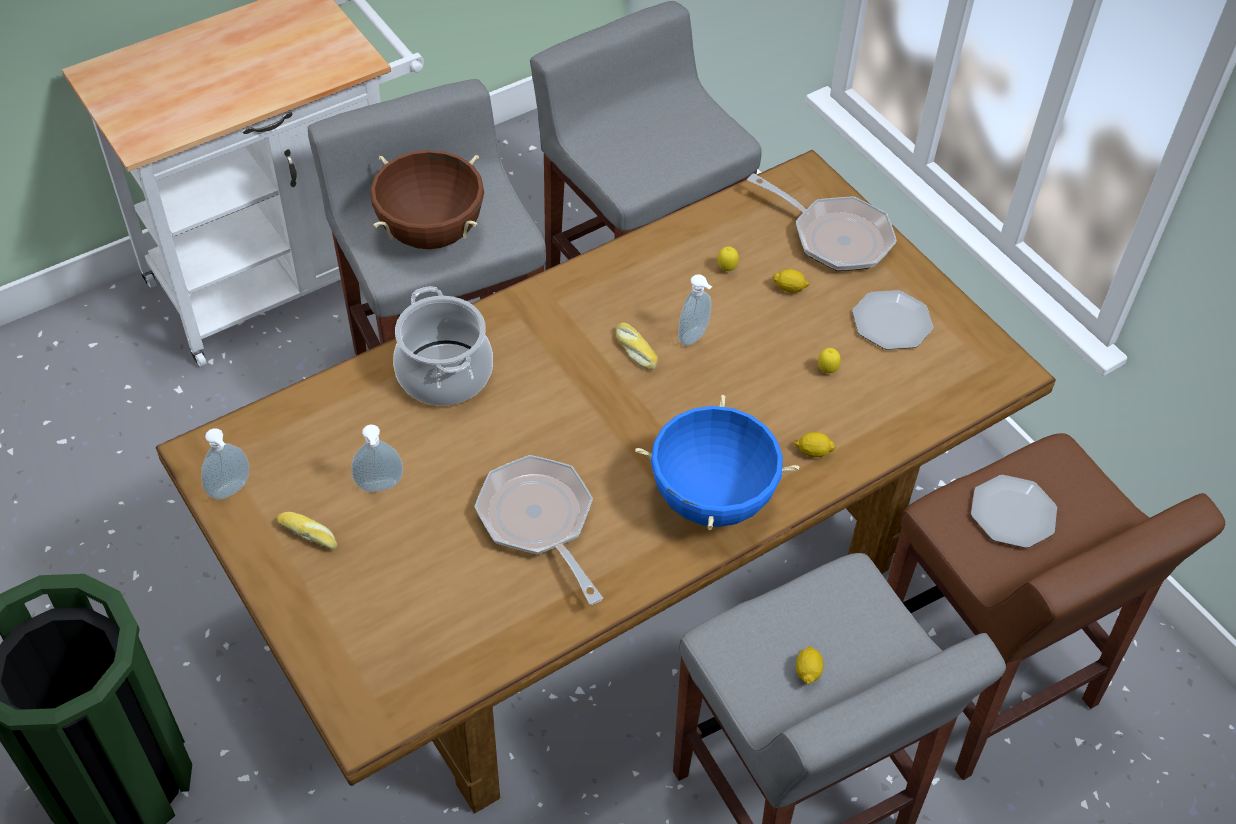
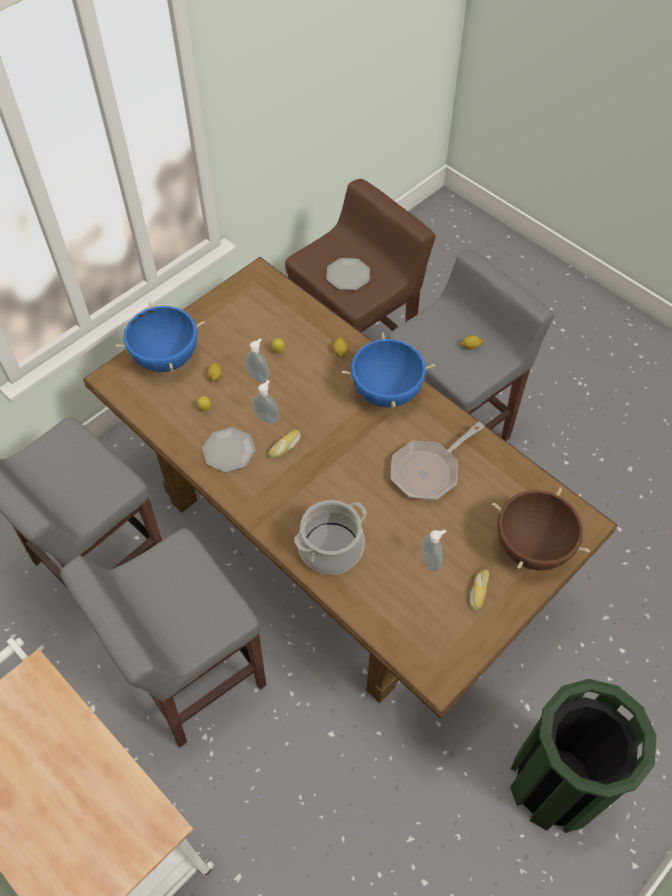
camera: 100 degrees left, 5 degrees up
(231, 491) = (462, 648): soap dispenser -> soap dispenser (259, 376)
(431, 232) = (190, 600): brown cooking pot -> brown cooking pot (531, 547)
(834, 237) = (166, 358): frying pan -> blue cooking pot
(891, 322) = (233, 326): plate -> plate (228, 451)

